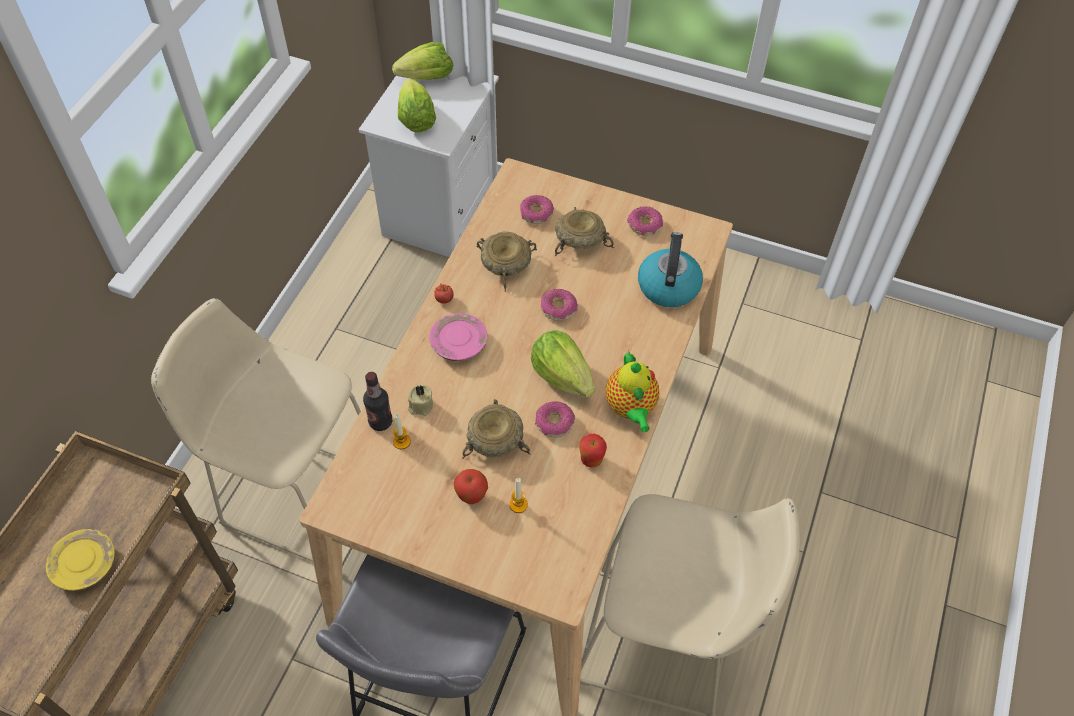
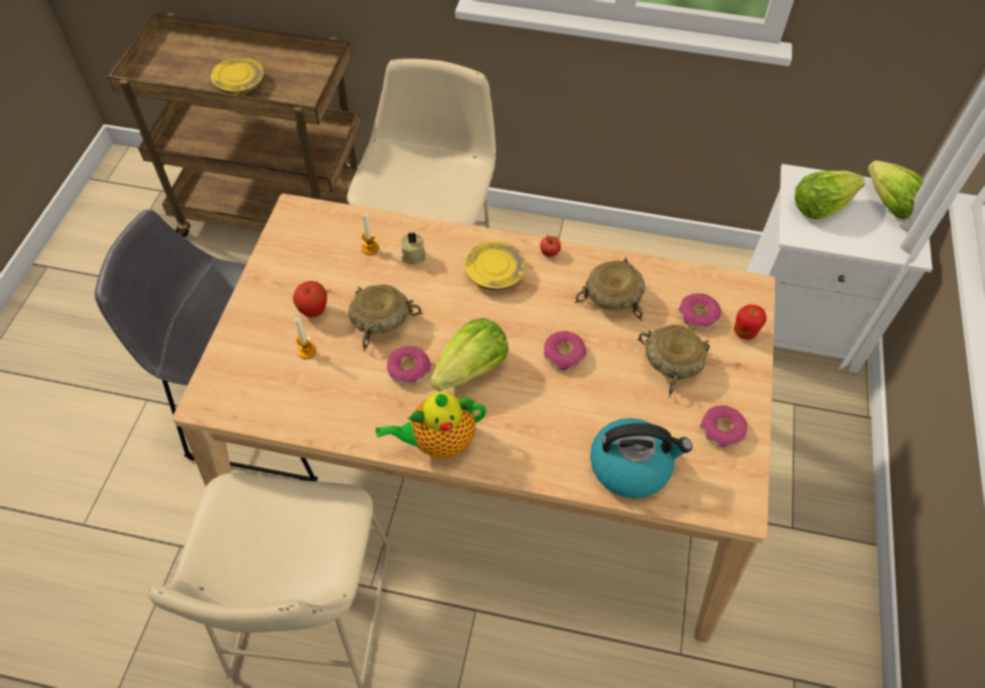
camera: 80 degrees right, 0 degrees up
(380, 422) = (390, 229): bottle -> none
(458, 344) = (494, 273): pink plate -> yellow plate
(591, 459) = (366, 409): apple -> apple (744, 333)

